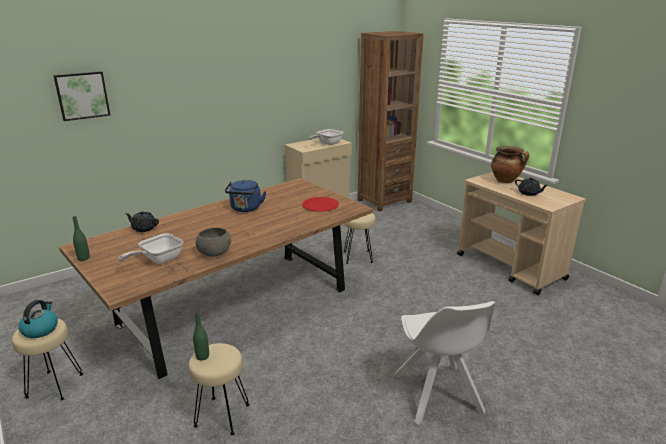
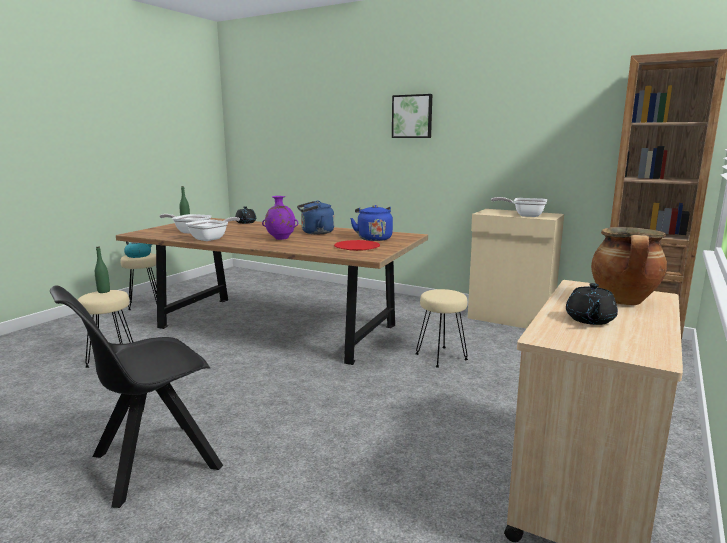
camera: 65 degrees right, 10 degrees down
(82, 95) = (303, 122): picture -> picture (412, 116)
(214, 252) = (212, 238): grey bowl -> frying pan
(255, 225) = (280, 239): none -> purple vase
(295, 195) = (373, 238): none -> blue kettle
(438, 395) = (152, 463): white chair -> black chair

